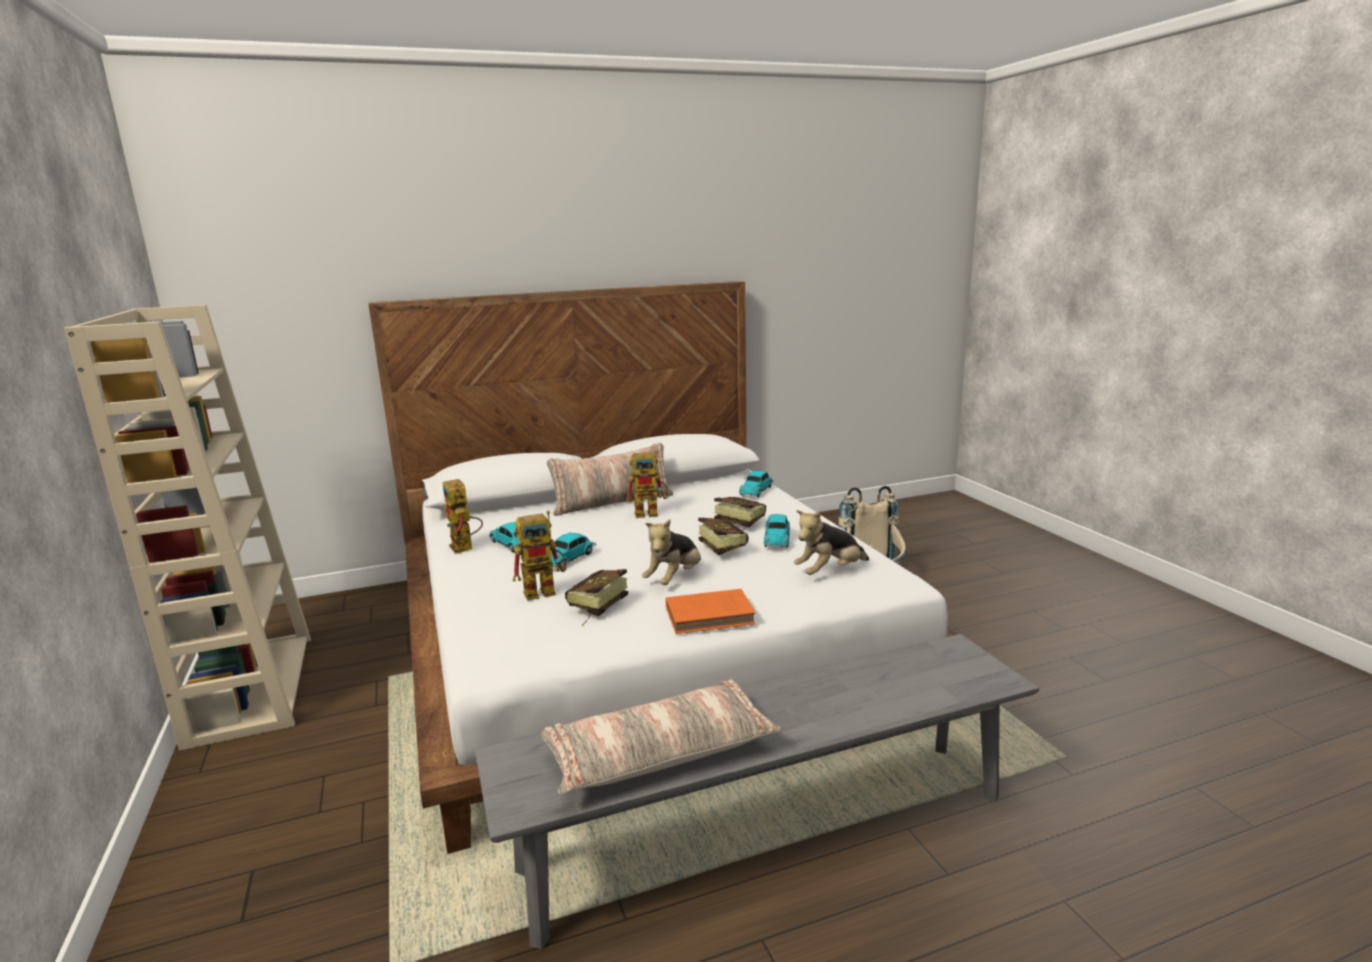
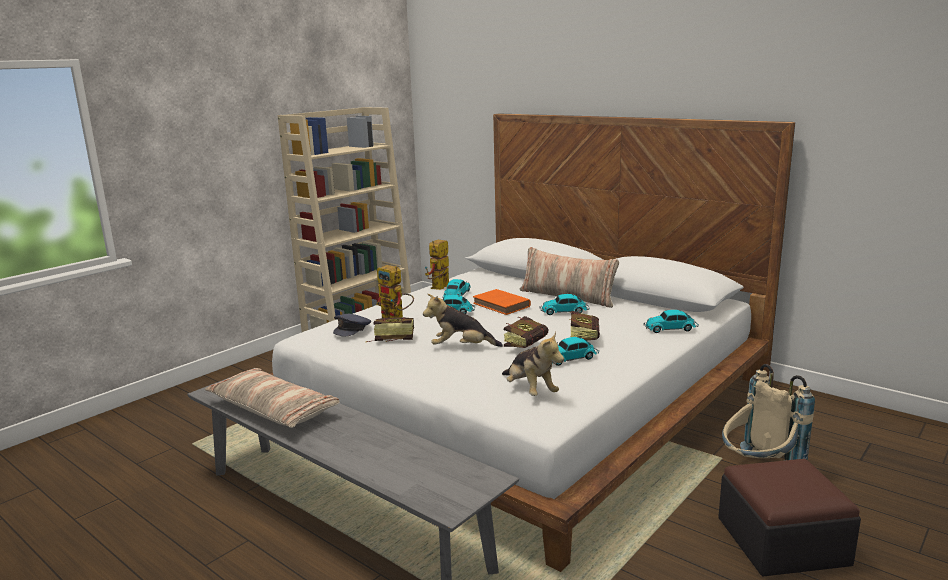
camera: 60 degrees right, 0 degrees up
(531, 623) = (352, 329): none -> grey cap
(651, 513) = (565, 311): toy robot -> toy car
(712, 616) = (412, 371): orange book -> orange book (502, 305)
(830, 572) = (530, 390): plush toy -> plush toy turned 150 degrees counterclockwise
(967, 608) = (782, 541): none -> ottoman

